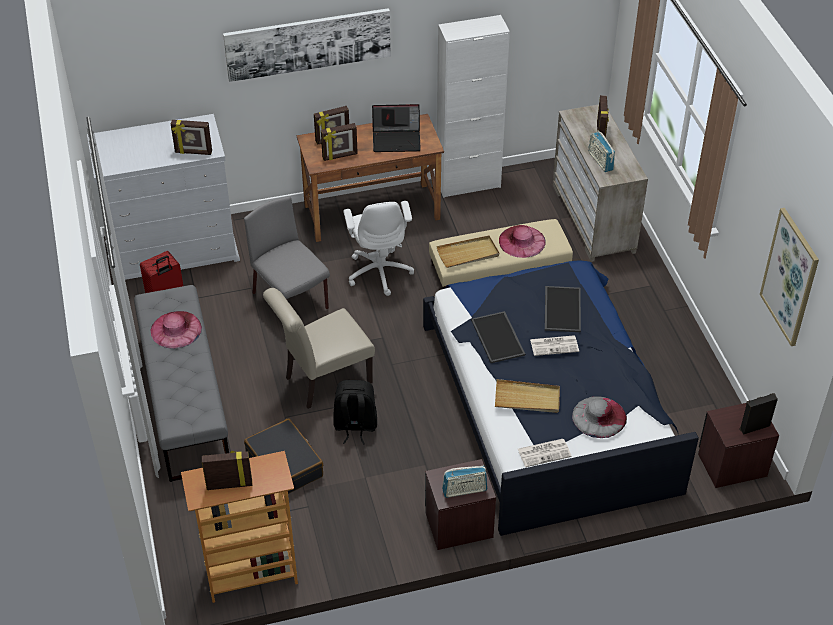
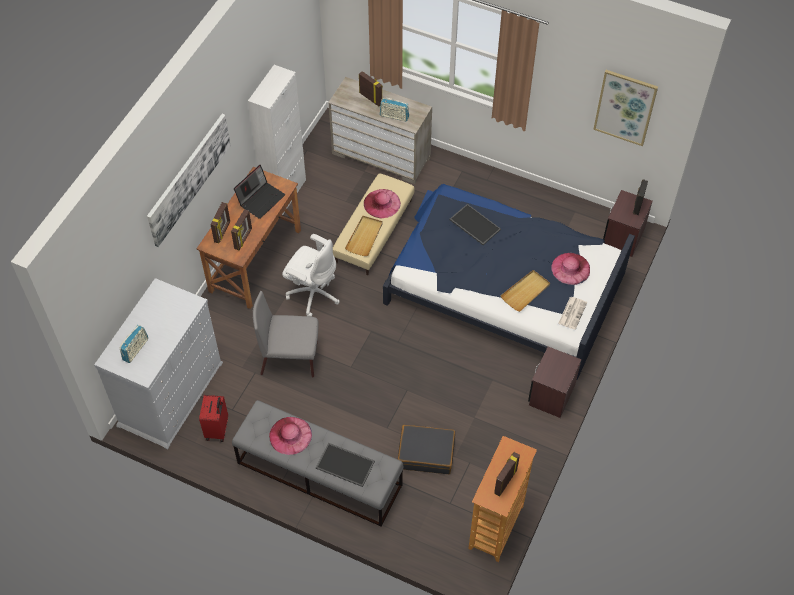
camera: 50 degrees left, 10 degrees up
(193, 152) = (184, 314): picture frame -> none
(323, 381) = (377, 387): beige chair -> none
(355, 426) = (429, 395): black backpack -> none
(464, 490) = (563, 371): radio -> radio (135, 349)
(499, 337) = (467, 271): tray -> tray (346, 464)
(555, 345) = (499, 249): newspaper -> none
(599, 417) = (570, 268): grey hat -> pink hat

